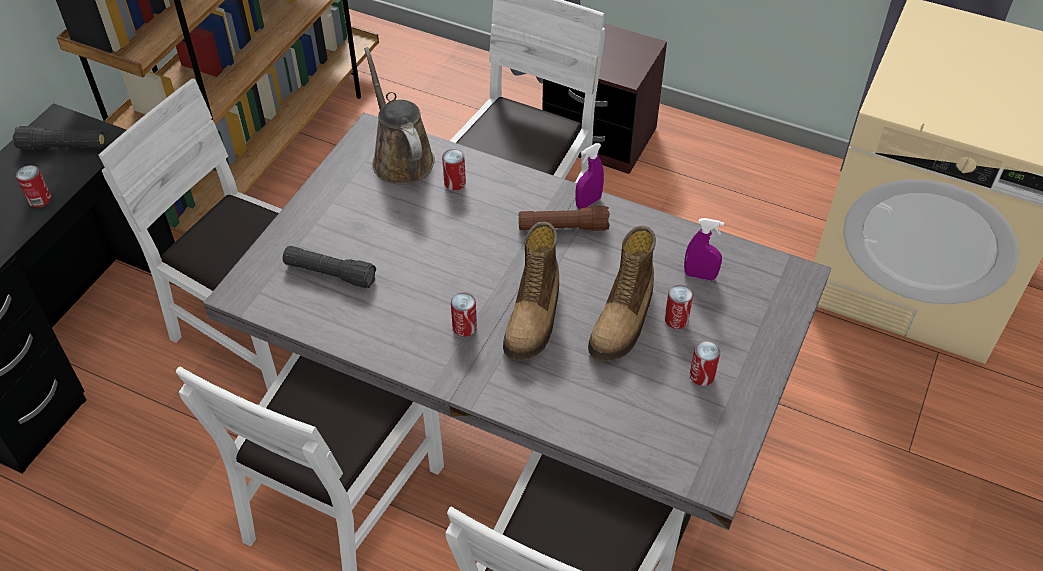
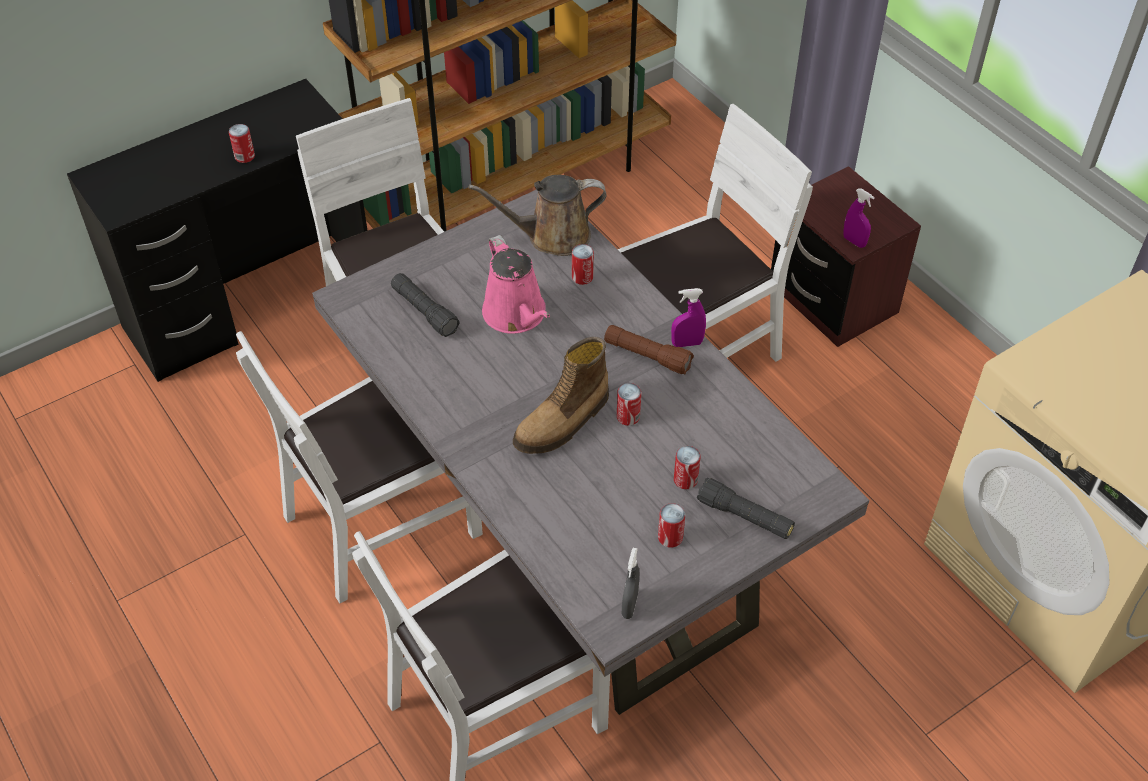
camera: 30 degrees right, 0 degrees up
(63, 147) = (289, 119): black flashlight -> black flashlight (744, 517)
(400, 158) = (552, 236): brown watering can -> brown watering can turned 105 degrees counterclockwise
(420, 240) = (517, 315): none -> pink watering can
(464, 327) = (500, 404): can -> can (628, 417)
(623, 320) = (638, 459): boot -> none
(700, 275) = (738, 451): purple spray bottle -> purple spray bottle (854, 241)
(714, 453) = (629, 605): none -> grey spray bottle

